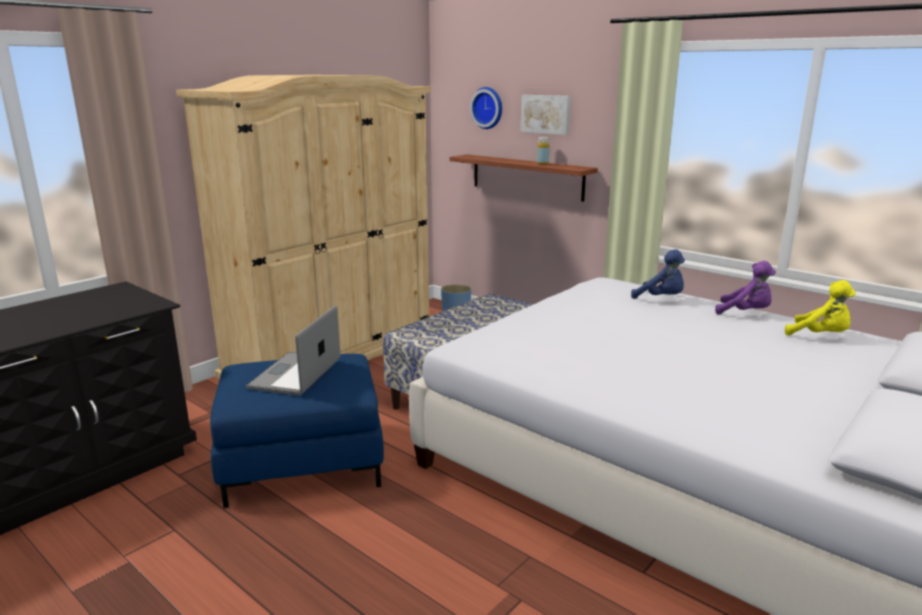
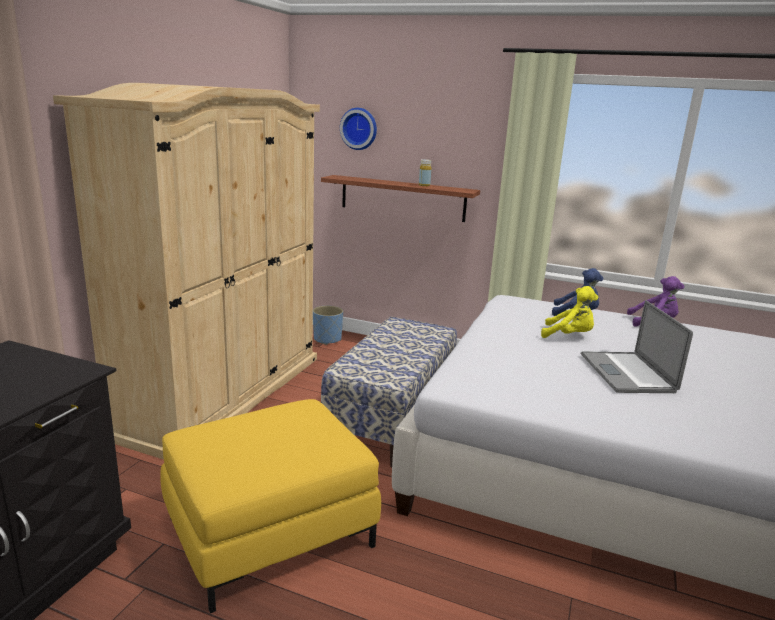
camera: 20 degrees left, 0 degrees up
(295, 374) = (266, 434): laptop -> laptop (626, 372)
(303, 461) = (270, 531): blue ottoman -> yellow ottoman
(546, 114) = (425, 137): picture -> none
(820, 336) = (729, 341): yellow plush toy -> yellow plush toy (569, 336)

